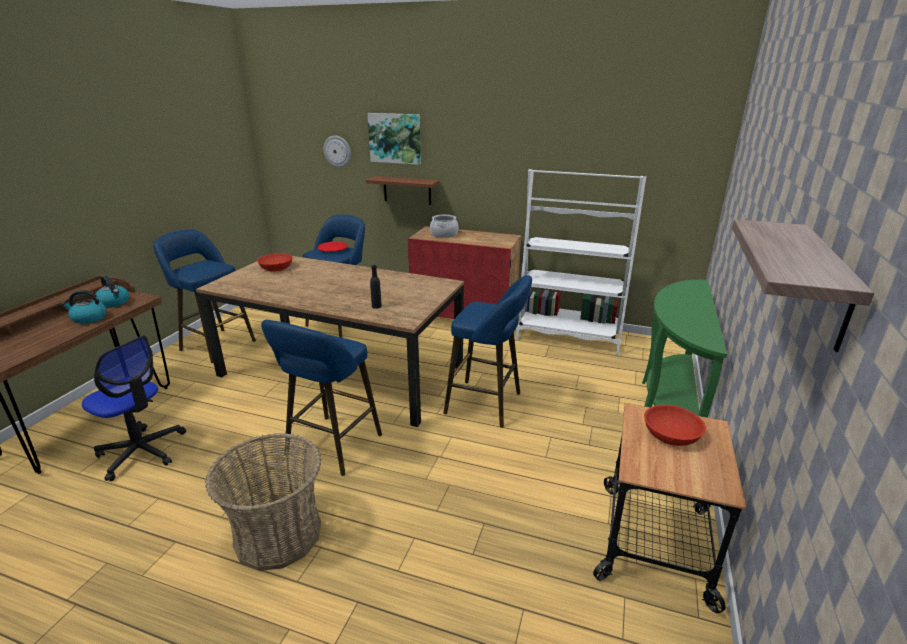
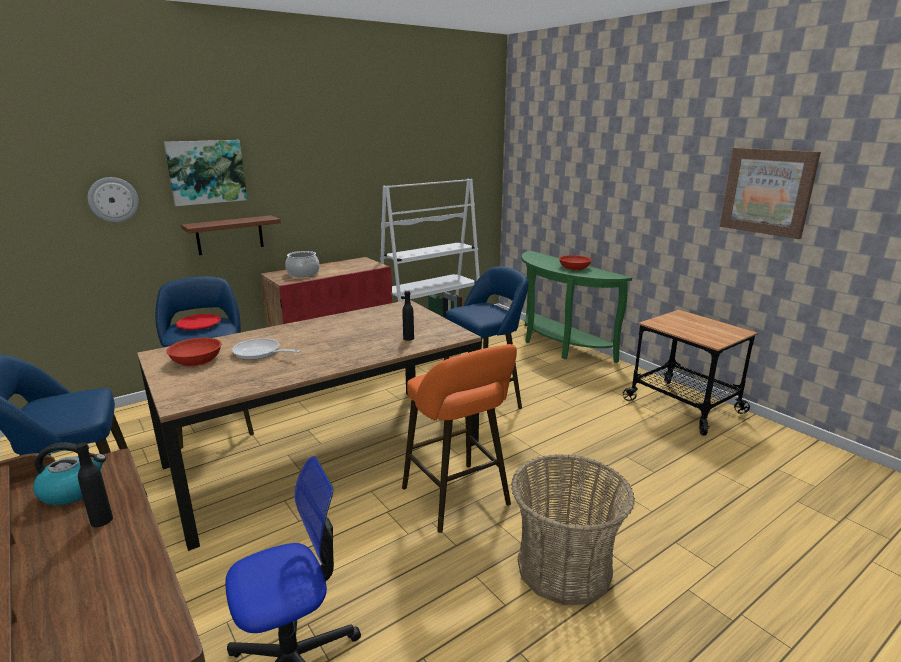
camera: 55 degrees left, 5 degrees down
(89, 318) = (101, 520): kettle -> black bottle
(301, 277) = (260, 353): none -> frying pan
(331, 448) = (459, 499): blue stool -> orange stool
(671, 434) = (682, 324): red bowl -> red bowl (574, 267)
(824, 285) = (767, 191): shelf -> picture

